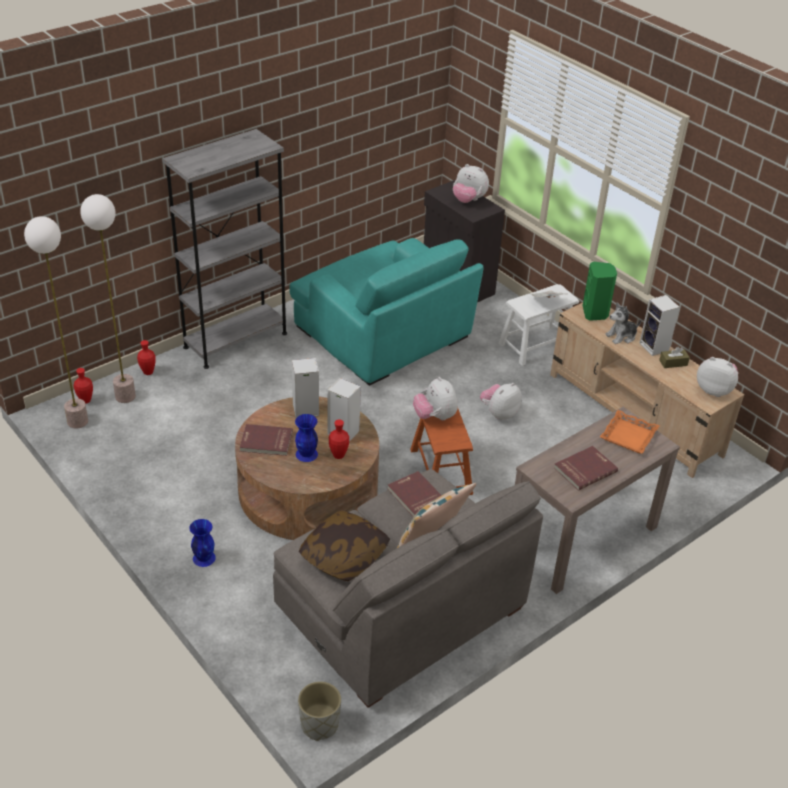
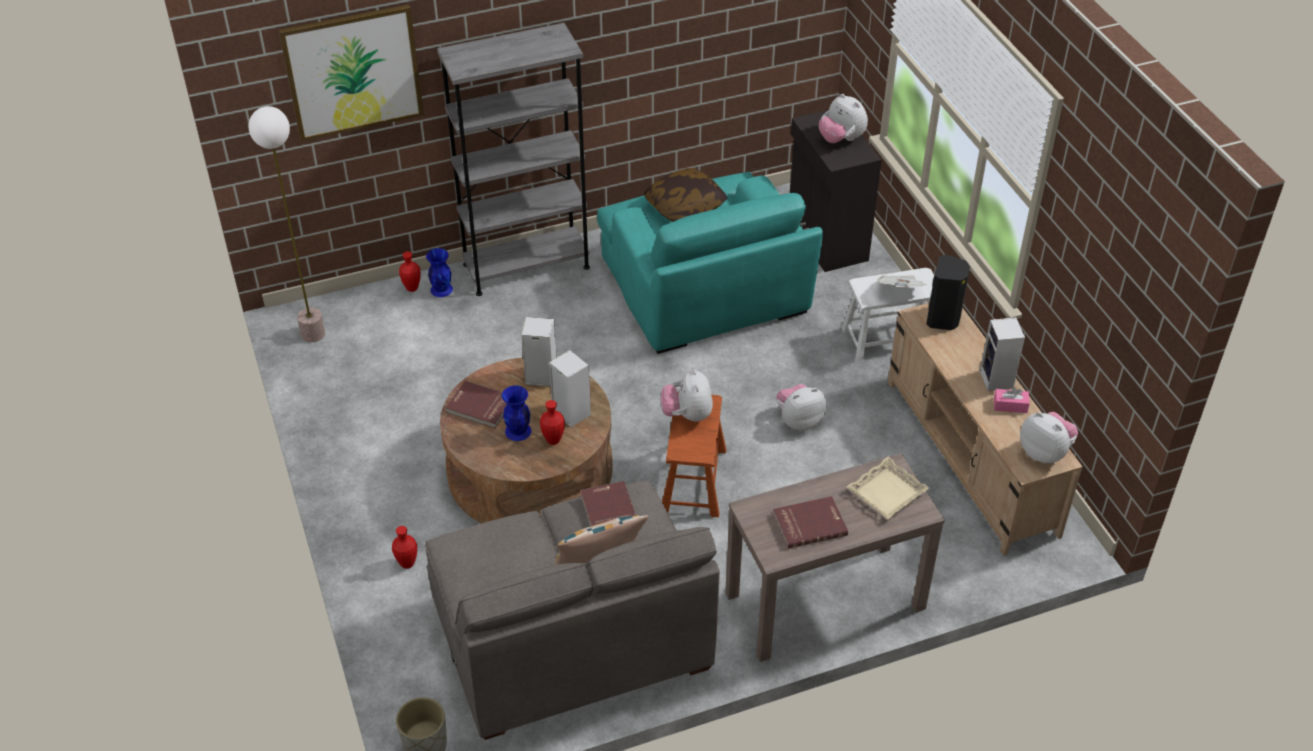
camera: 20 degrees right, 5 degrees up
(85, 400) = (331, 310): red vase -> red vase (407, 563)
(96, 185) = (353, 72): none -> picture
(125, 396) = (375, 313): floor lamp -> none
(203, 558) = (382, 525): blue vase -> blue vase (441, 289)
(344, 556) = (495, 564): pillow -> pillow (685, 207)
(595, 313) = (943, 319): green speaker -> black speaker
(621, 336) = (961, 357): plush toy -> none
(629, 436) = (887, 493): orange tray -> beige tray
(673, 363) = (1010, 405): brown tissue box -> pink tissue box

